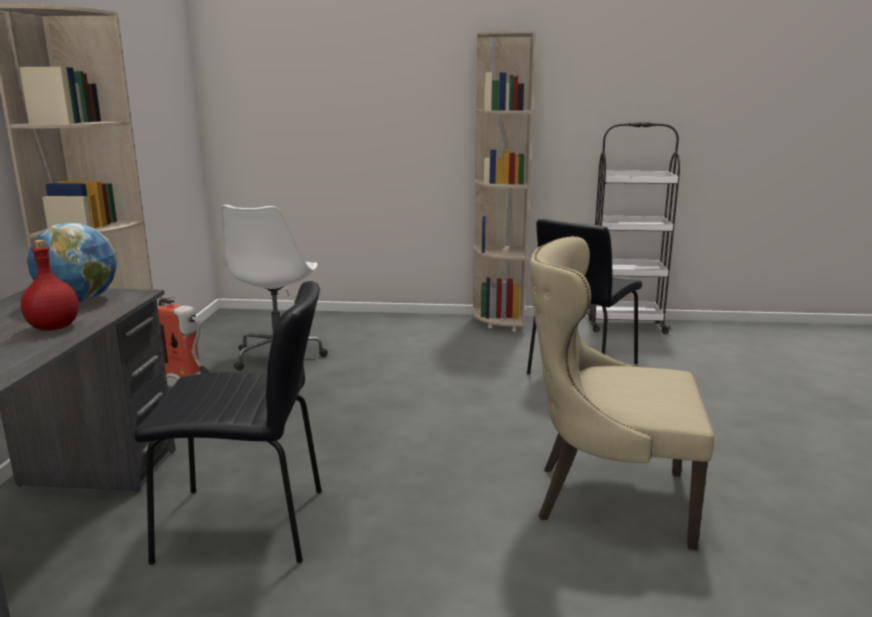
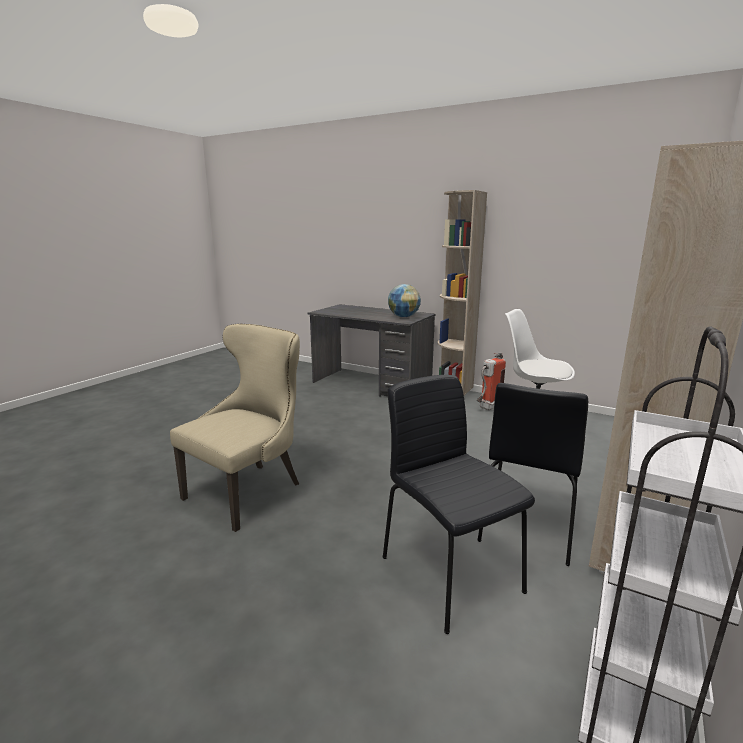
camera: 115 degrees right, 0 degrees up
(54, 327) = (370, 315): red bottle -> none
(249, 524) = (333, 410): black chair -> black chair (527, 527)

